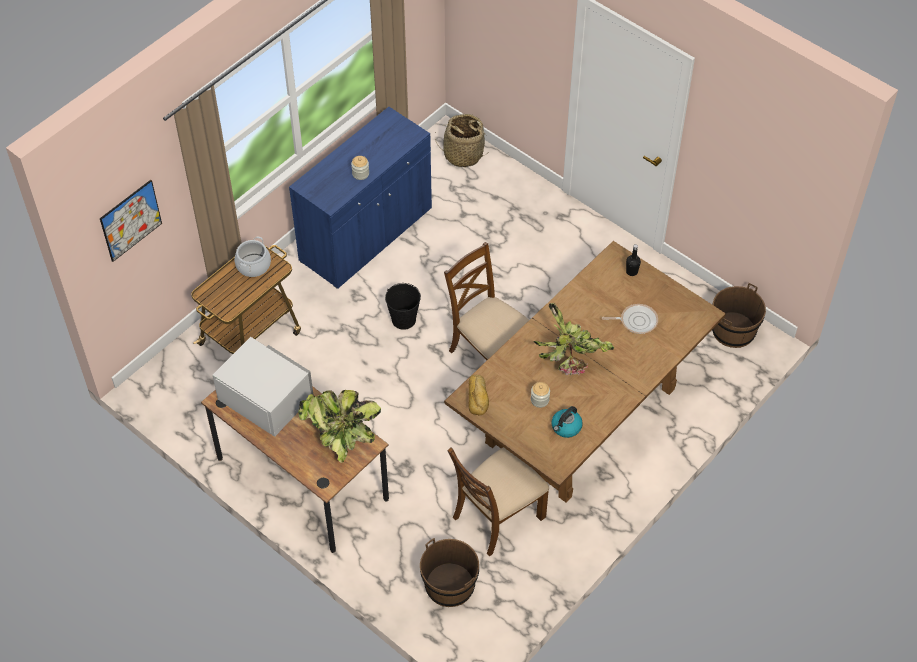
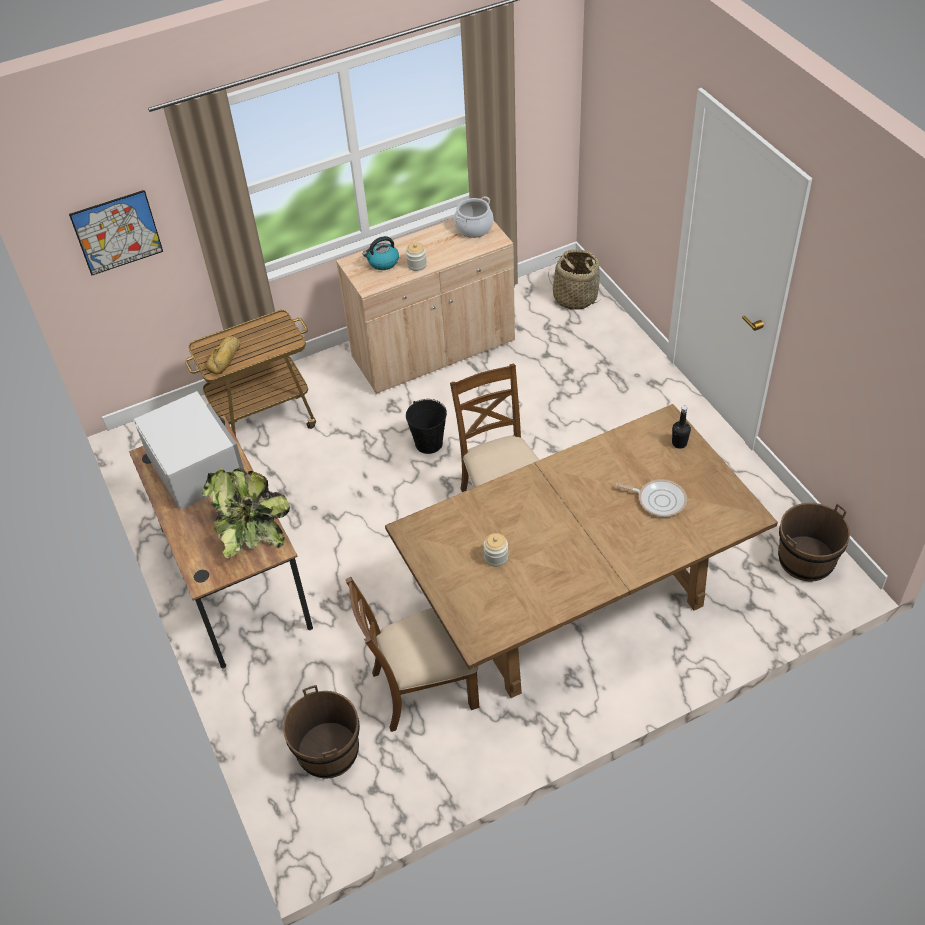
camera: 25 degrees right, 5 degrees down
(253, 265) = (267, 332): cooking pot -> cooking pot (474, 228)
(366, 235) = (433, 350): blue cabinet -> beige cabinet
(478, 397) = (425, 532): bread -> bread (226, 358)
(566, 427) = (511, 599): kettle -> kettle (383, 262)
(572, 360) = (558, 523): potted plant -> none

